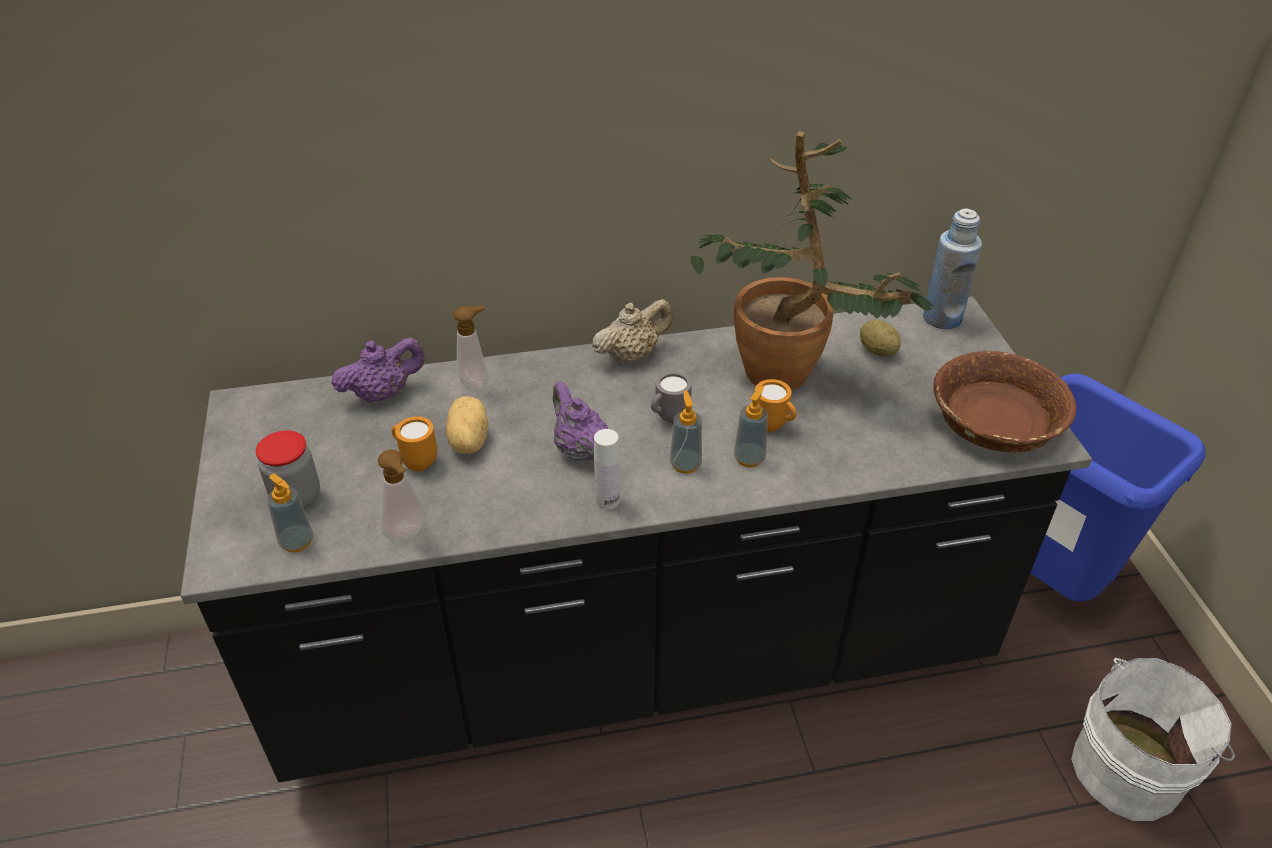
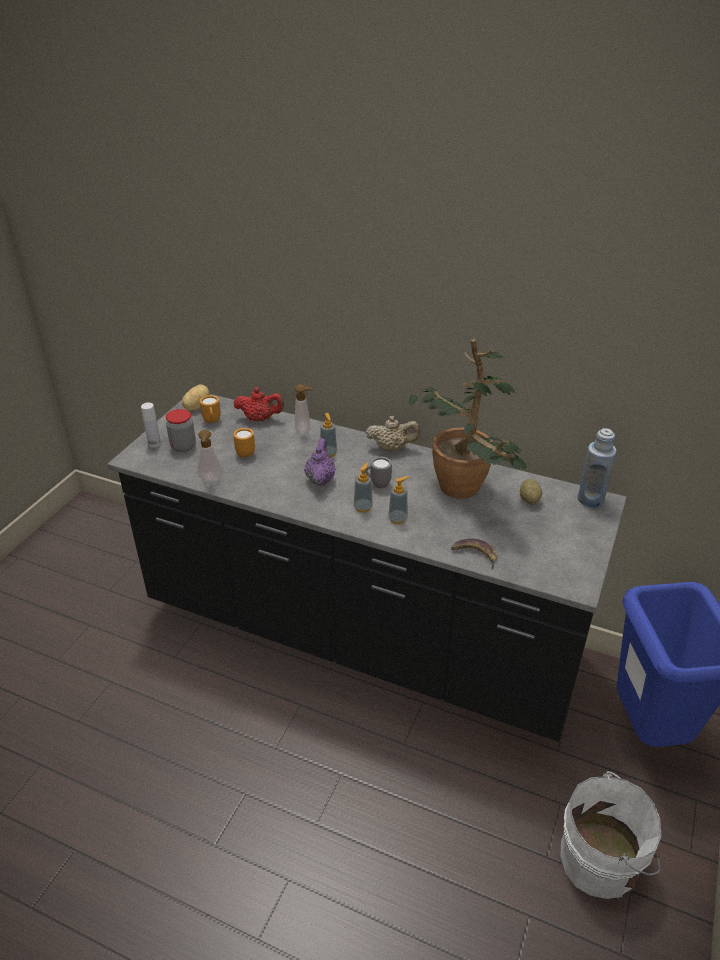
camera: 35 degrees right, 5 degrees down
(297, 542) = (166, 463): soap dispenser -> soap dispenser (328, 453)
(383, 393) = (260, 419): purple teapot -> red teapot
(467, 441) = (274, 454): potato -> potato (196, 406)
(607, 500) = (309, 506): white bottle -> white bottle (154, 444)
(773, 427) = (426, 511): orange mug -> orange mug (212, 422)
(894, 459) = (475, 554): none -> banana
(994, 422) = (557, 563): brown bowl -> none

